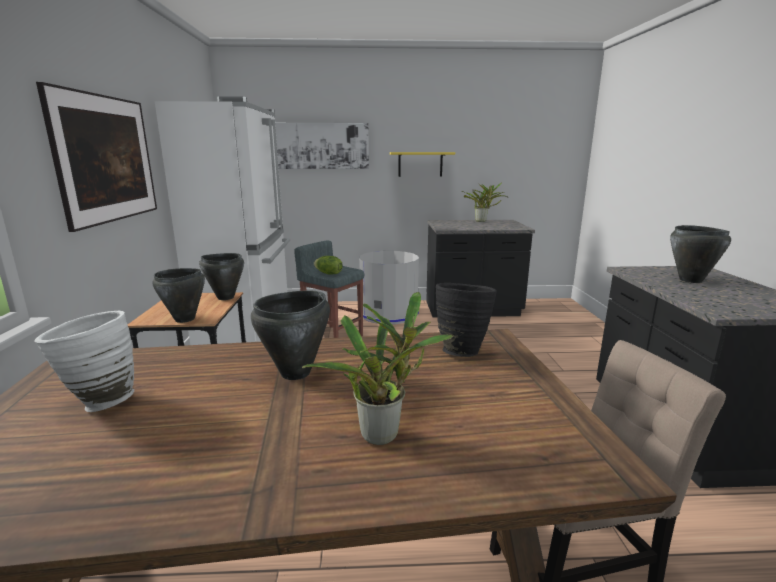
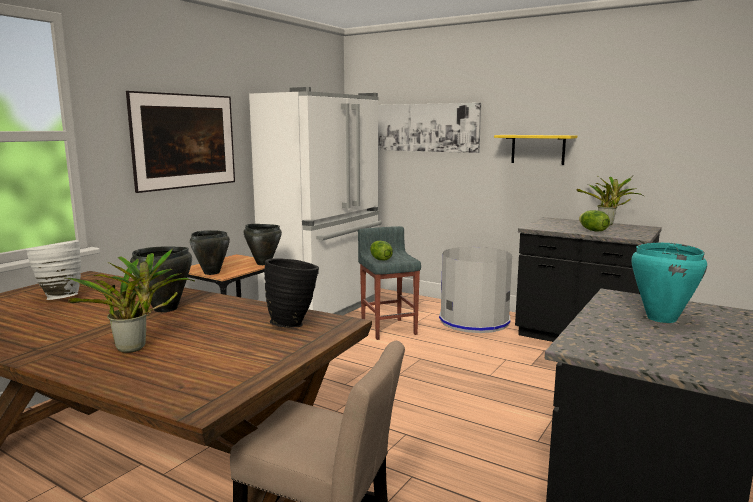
camera: 35 degrees right, 5 degrees down
(486, 226) = (592, 230): none -> lettuce
(690, 280) = (661, 318): black cooking pot -> turquoise cooking pot

